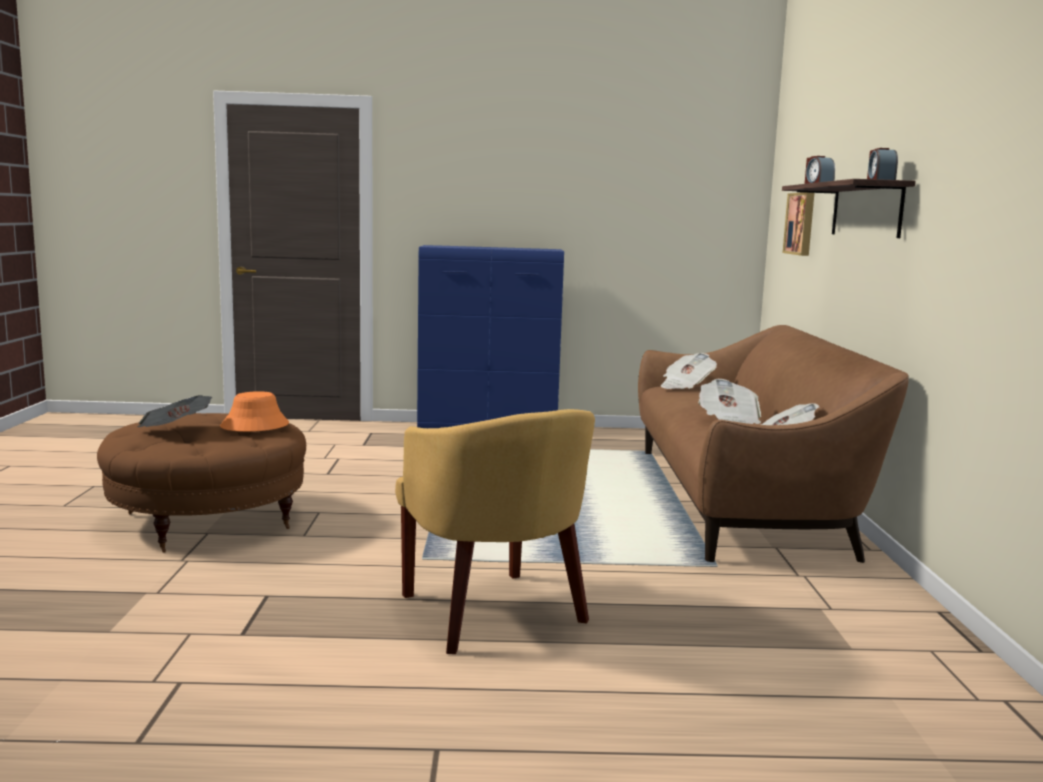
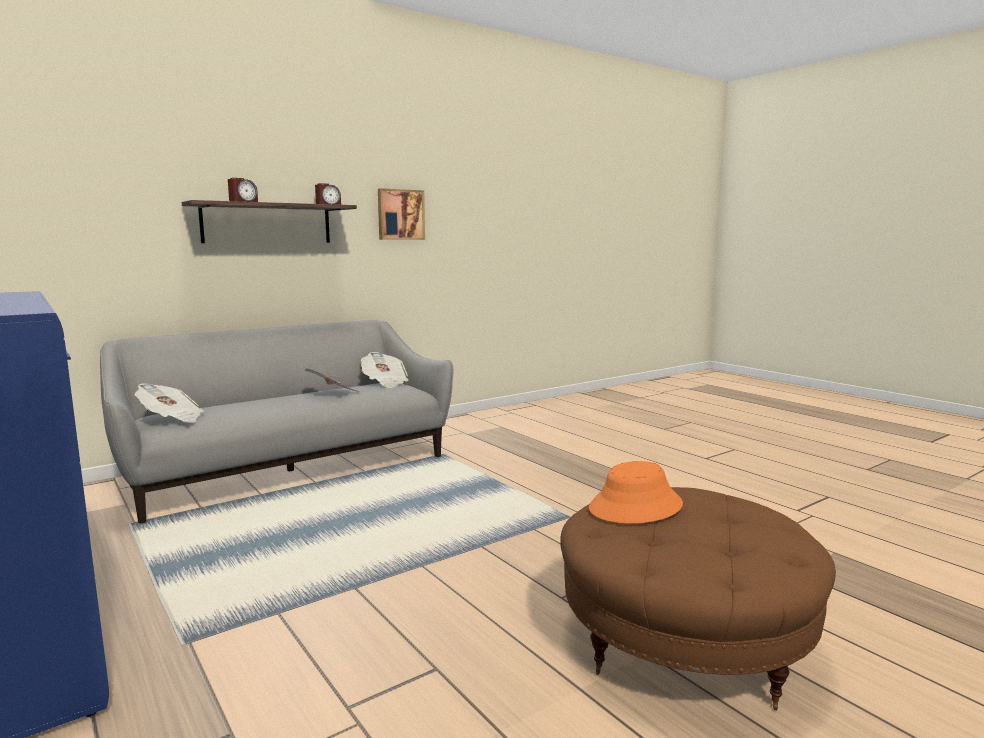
camera: 125 degrees left, 0 degrees up
(175, 431) = (731, 529): newspaper -> none
(493, 613) = (598, 479): yellow armchair -> none
(741, 499) = (288, 468): brown sofa -> grey sofa
(801, 223) = (99, 234): picture -> picture (400, 215)

